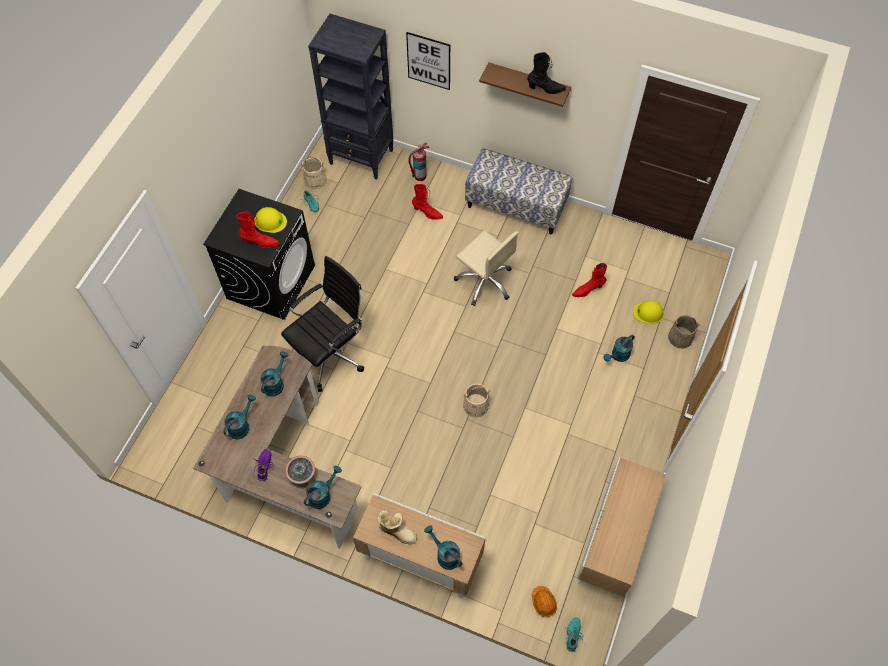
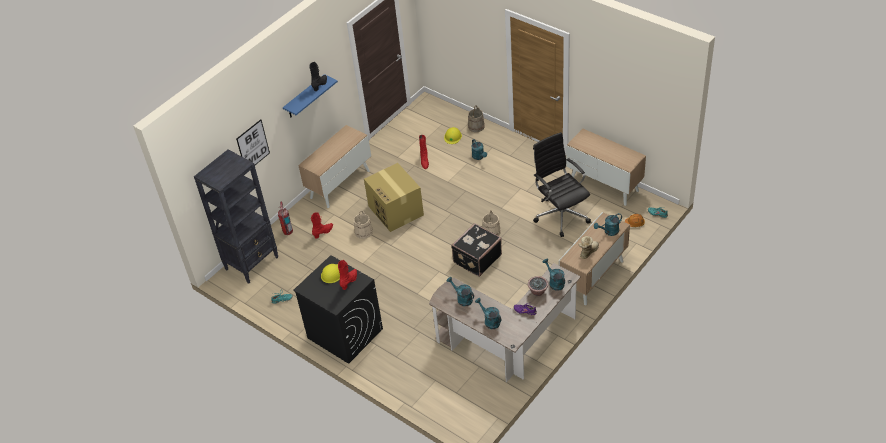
camera: 70 degrees left, 15 degrees down
(315, 180) = (260, 294): beige bucket -> beige bucket (363, 232)
(330, 353) = (422, 305): black office chair -> black office chair (561, 214)
(422, 398) = (476, 258): none -> black suitcase
(485, 281) = (396, 211): beige office chair -> cardboard box
(516, 206) = (340, 184): bench -> cabinet
(528, 83) = (305, 97): brown shelf -> blue shelf

